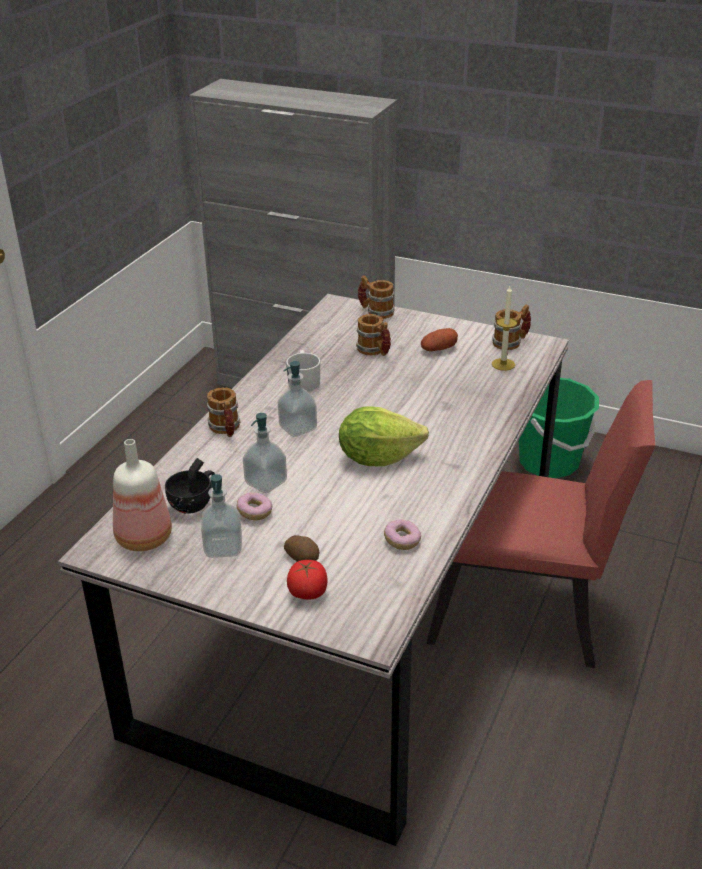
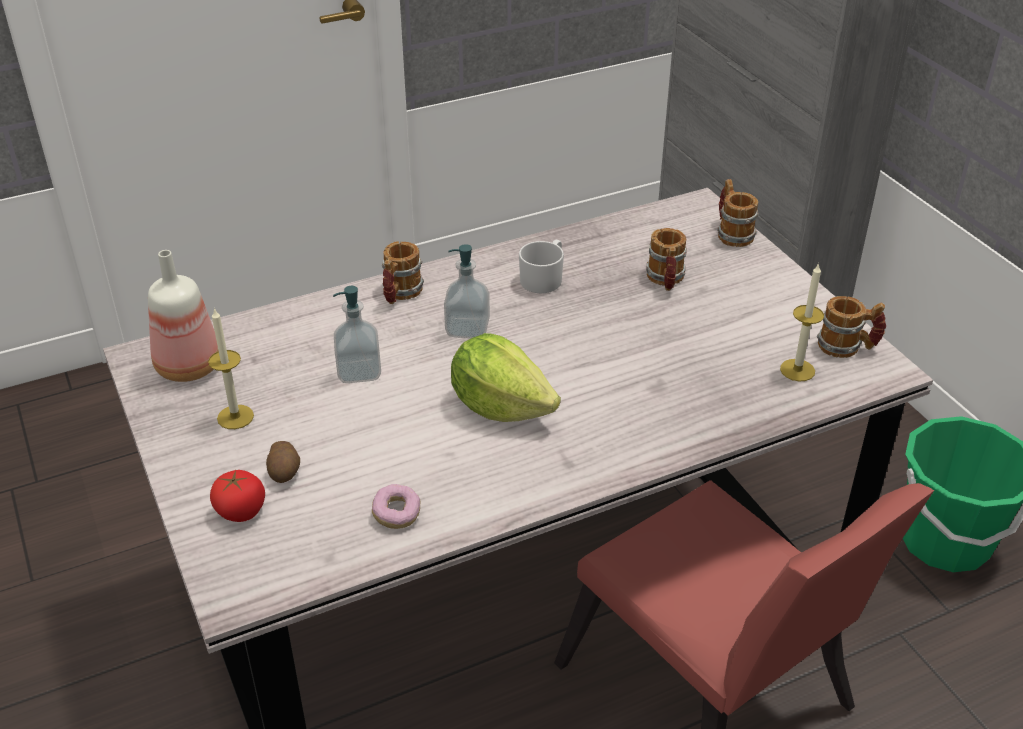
camera: 40 degrees right, 5 degrees up
(194, 503) = (273, 356): black cup -> none
(223, 548) = (235, 417): soap dispenser -> candle
(255, 513) = (308, 397): donut -> none
(438, 349) = (744, 313): potato -> none

